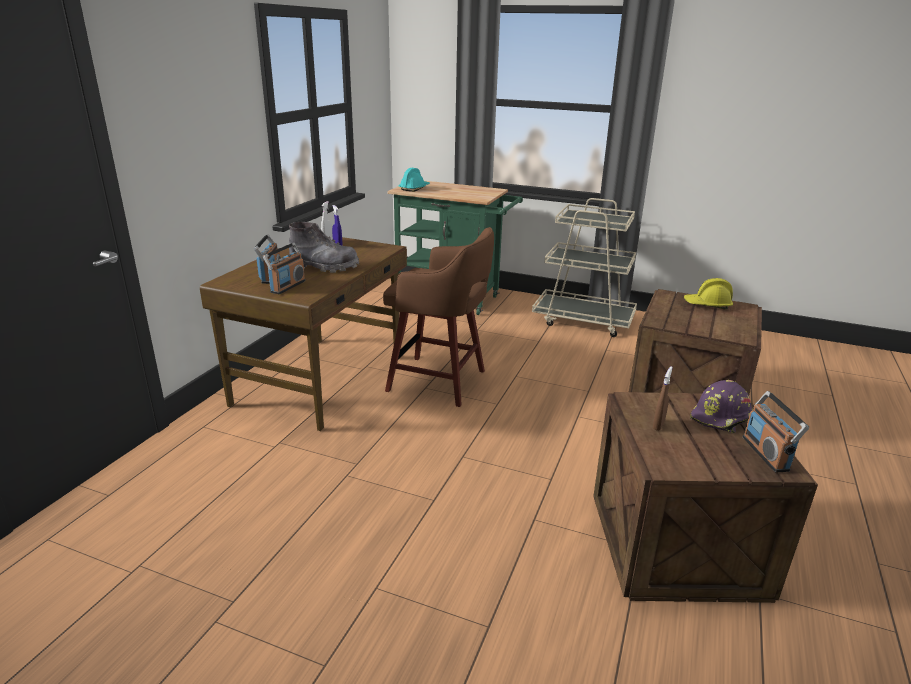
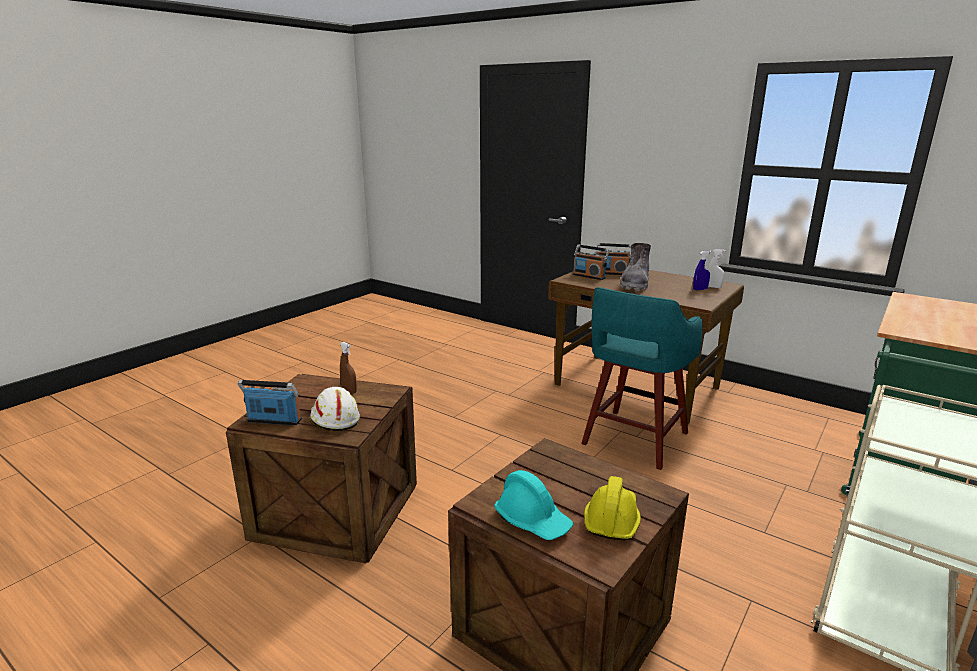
camera: 105 degrees right, 5 degrees down
(414, 188) = (925, 303): turquoise hard hat -> turquoise hard hat (533, 520)
(439, 381) = (633, 440): brown stool -> turquoise stool
(721, 417) = (333, 419): purple hard hat -> white hard hat

